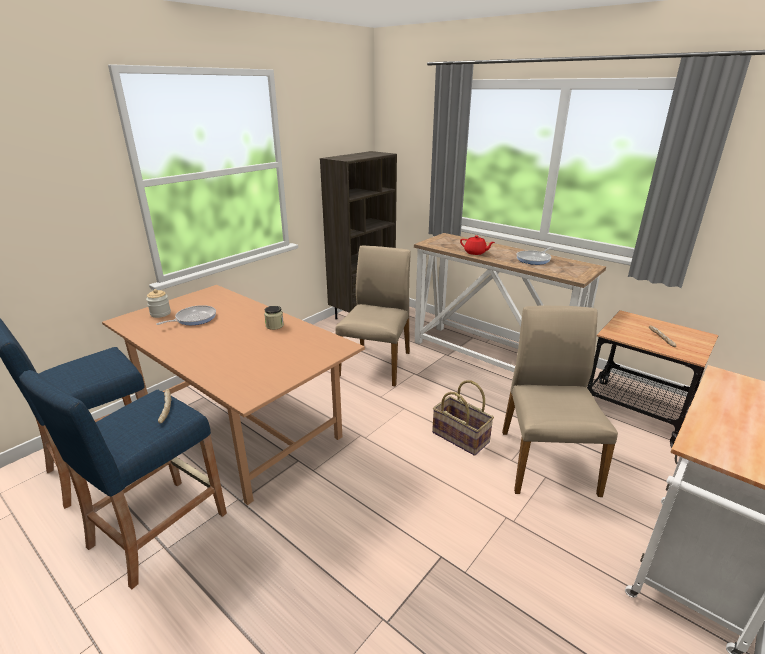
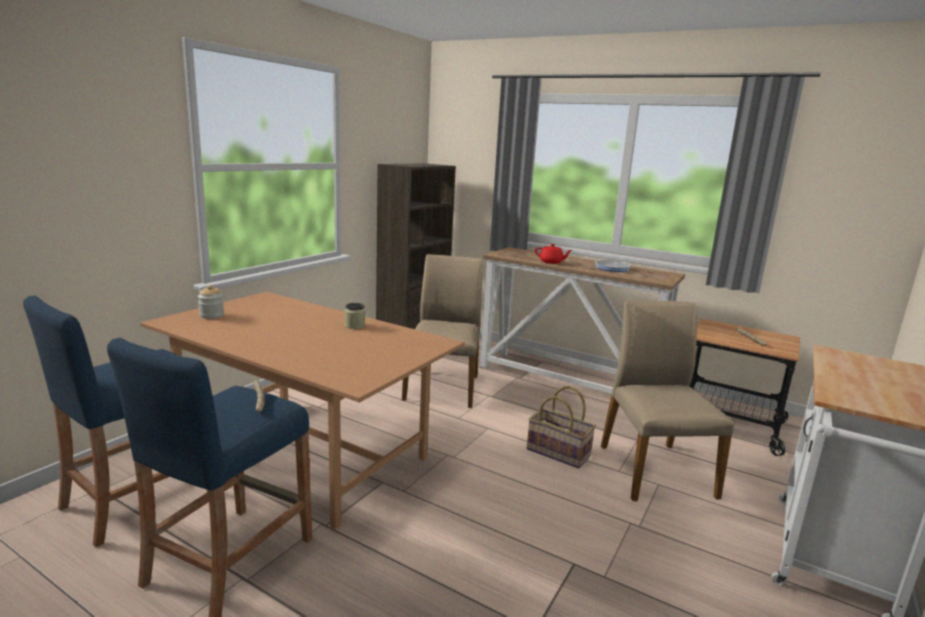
camera: 10 degrees left, 10 degrees down
(194, 318) = (255, 320): frying pan -> none

